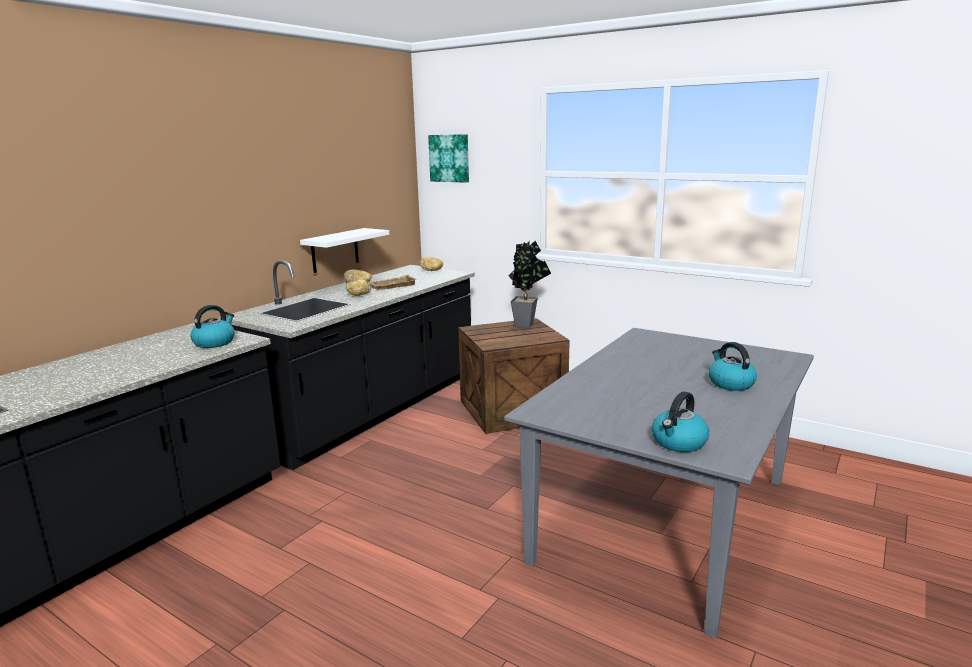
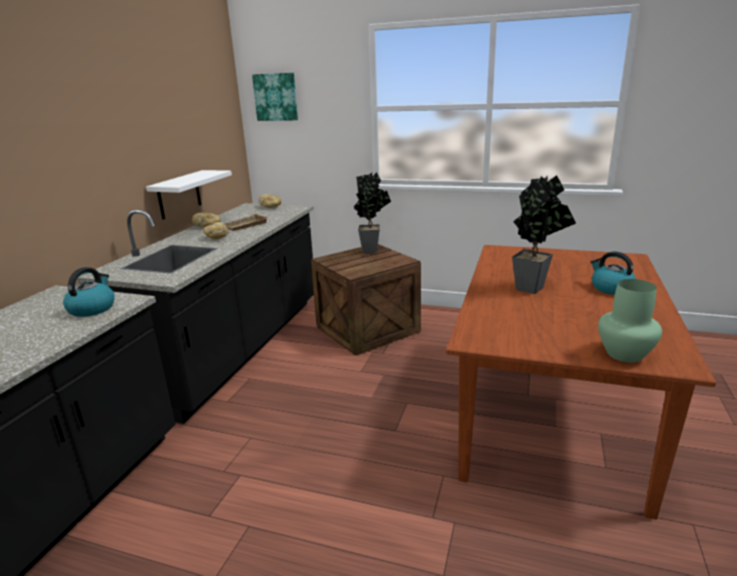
camera: 15 degrees left, 5 degrees up
(645, 373) = (533, 287): none -> potted plant
(665, 520) = (552, 412): grey dining table -> brown dining table
(679, 442) = (625, 353): kettle -> green vase

